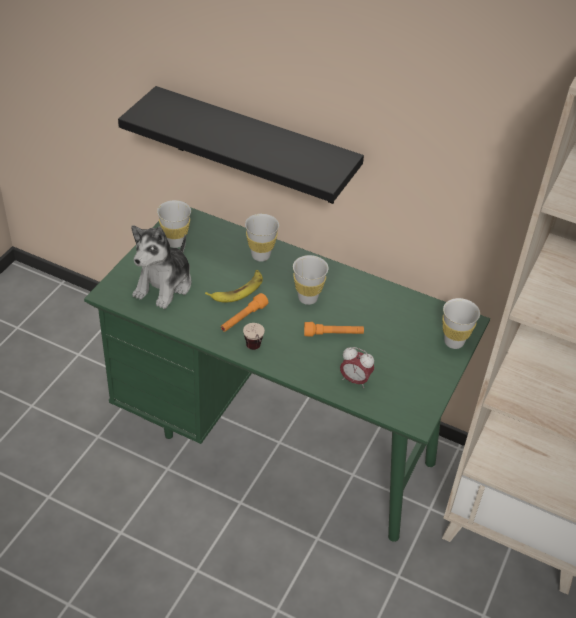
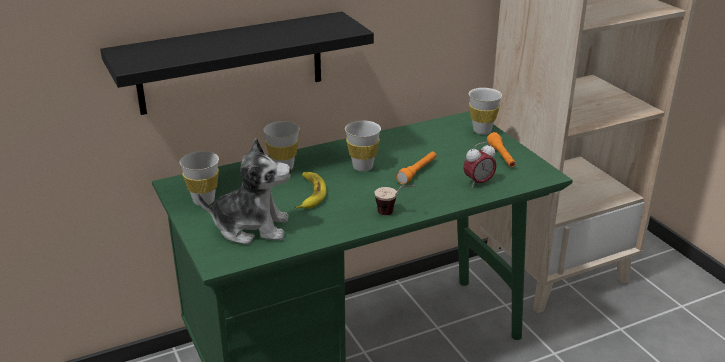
camera: 50 degrees left, 15 degrees down
(164, 285) = (251, 227): plush toy -> plush toy turned 60 degrees counterclockwise
(243, 318) = (348, 204): orange flashlight -> orange flashlight (501, 157)

